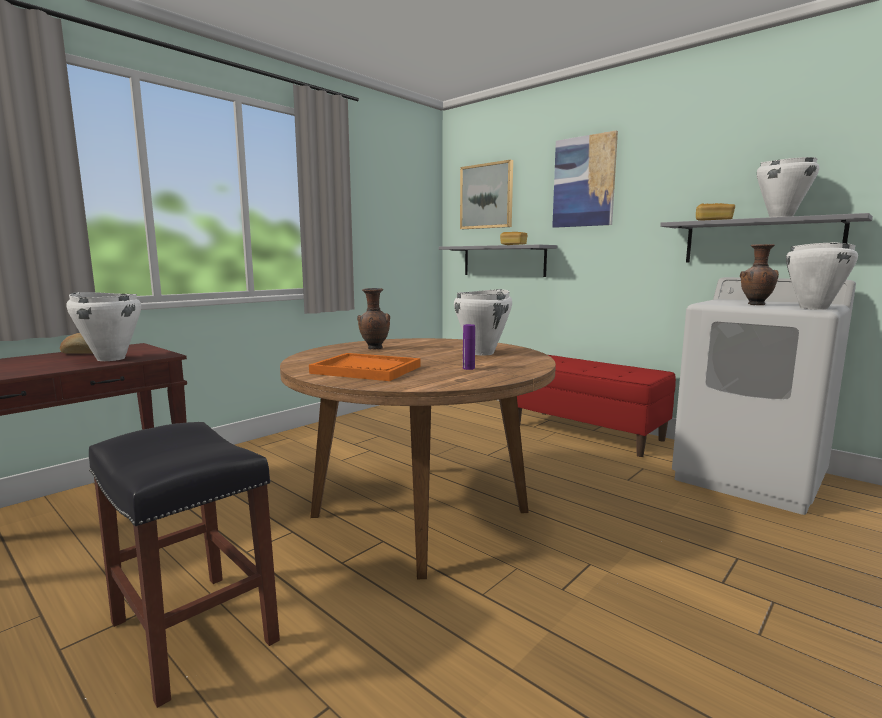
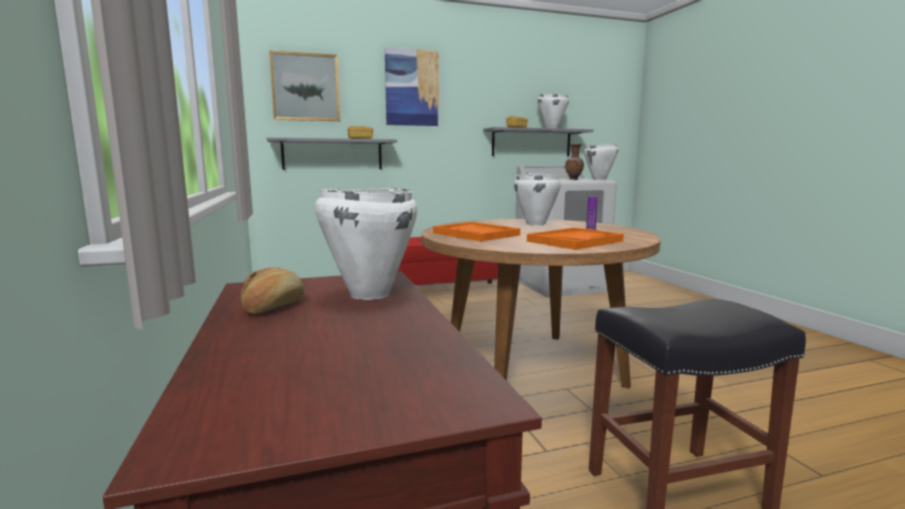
camera: 60 degrees left, 0 degrees up
(374, 348) = (476, 234): brown vase -> orange tray

